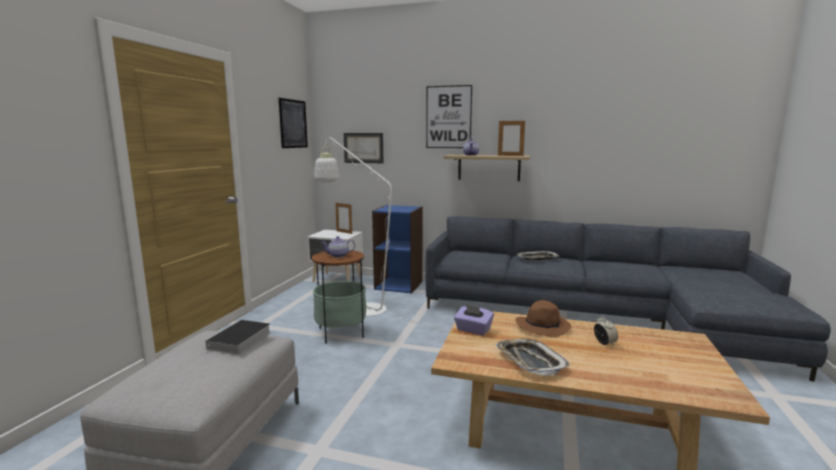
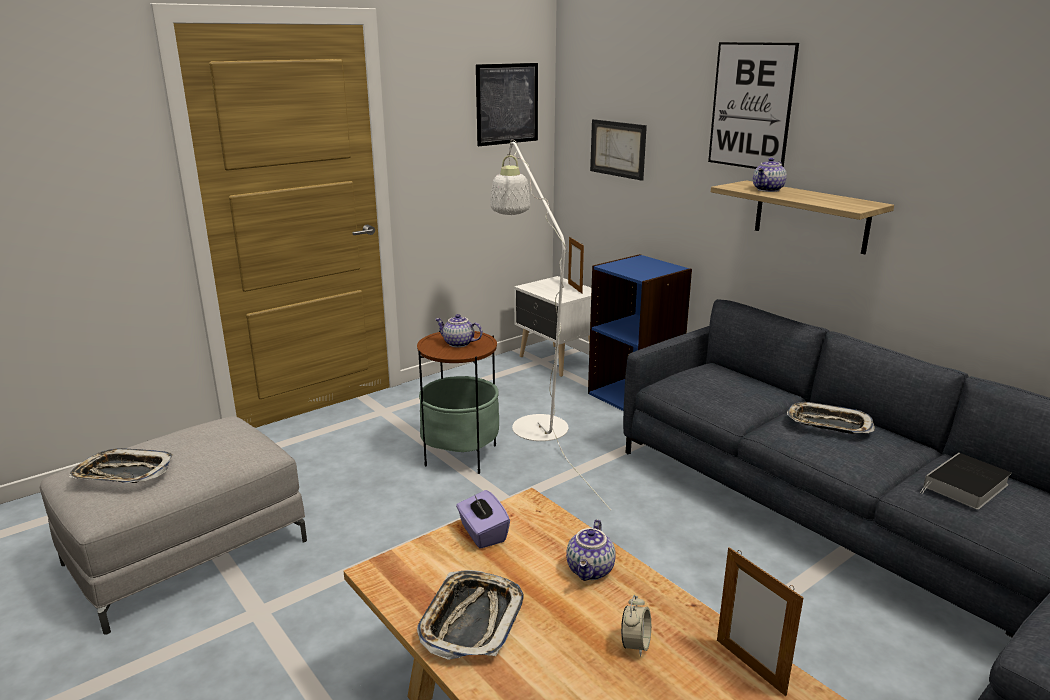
camera: 35 degrees right, 10 degrees up
(179, 376) = (123, 473): none -> tray
(239, 341) = (223, 446): book -> book (965, 486)
(510, 155) = (836, 202): picture frame -> picture frame (750, 666)
(543, 327) = (591, 570): brown hat -> teapot

